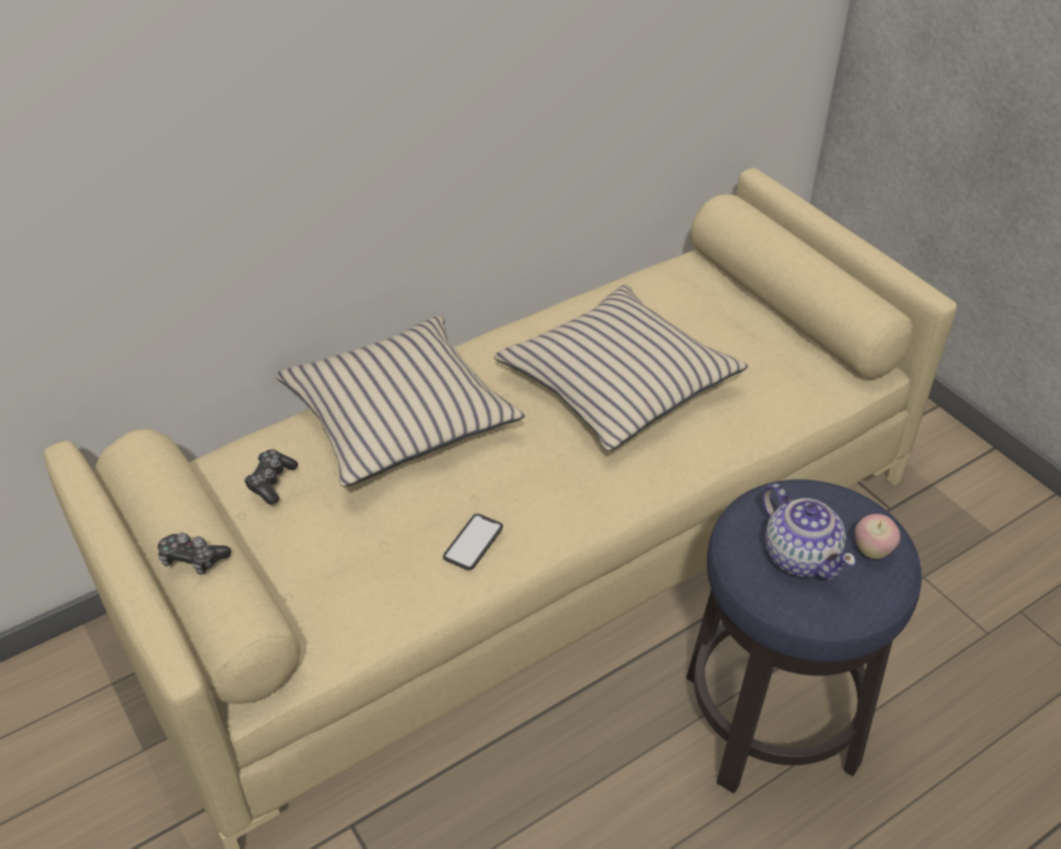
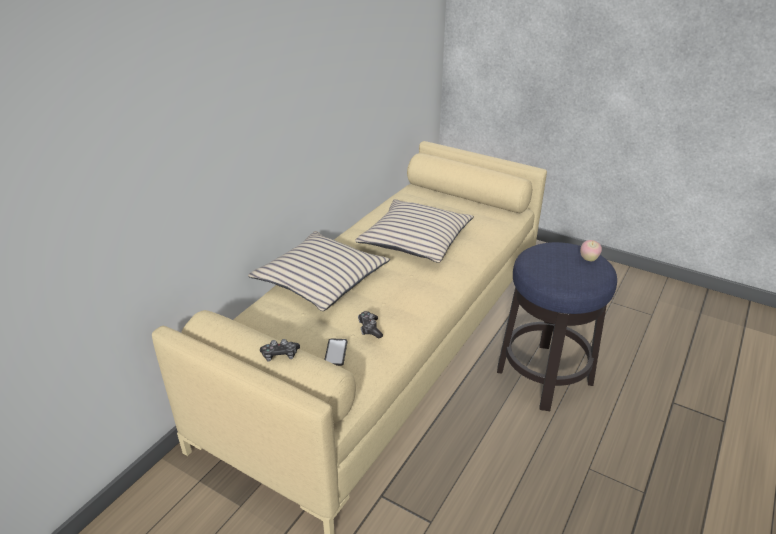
camera: 25 degrees left, 10 degrees down
(271, 482) = (275, 325): game controller -> game controller (370, 329)
(473, 542) = (399, 319): phone -> phone (335, 352)
(800, 555) = (562, 269): teapot -> none

